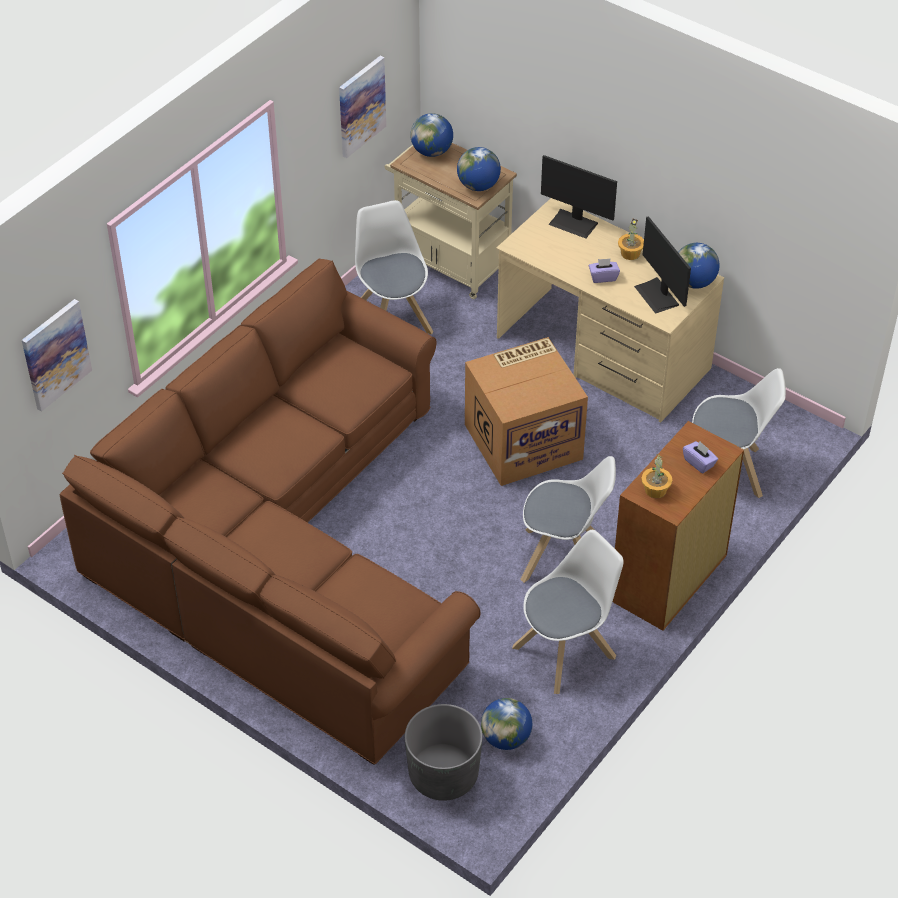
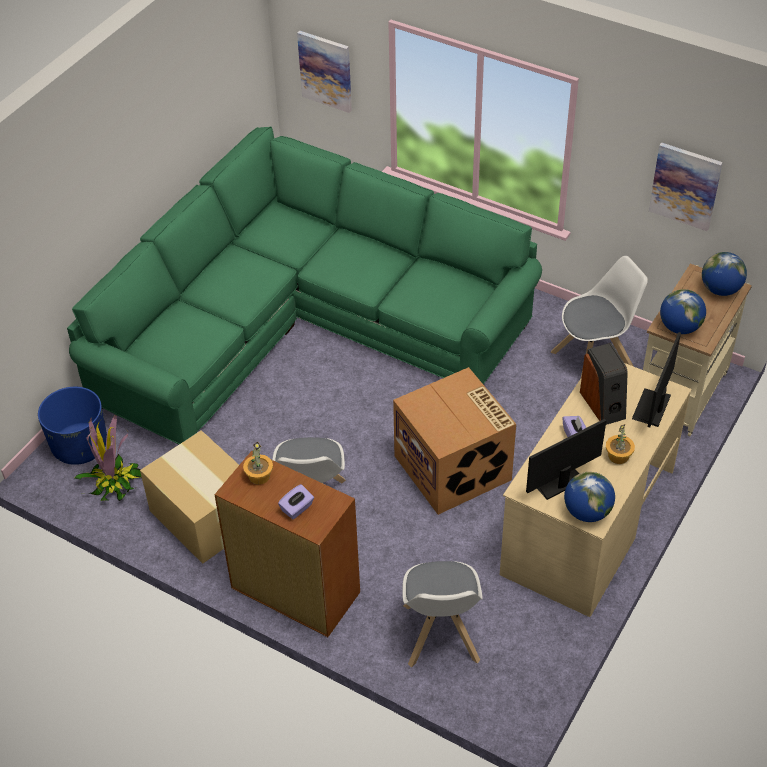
camera: 85 degrees right, 0 degrees up
(288, 550) = (304, 327): brown sofa -> green sofa
(443, 774) = (80, 446): grey planter -> blue planter
(506, 738) = (114, 482): globe -> potted plant
(565, 253) = (603, 404): none -> speaker
(567, 651) = (206, 517): chair -> cardboard box

